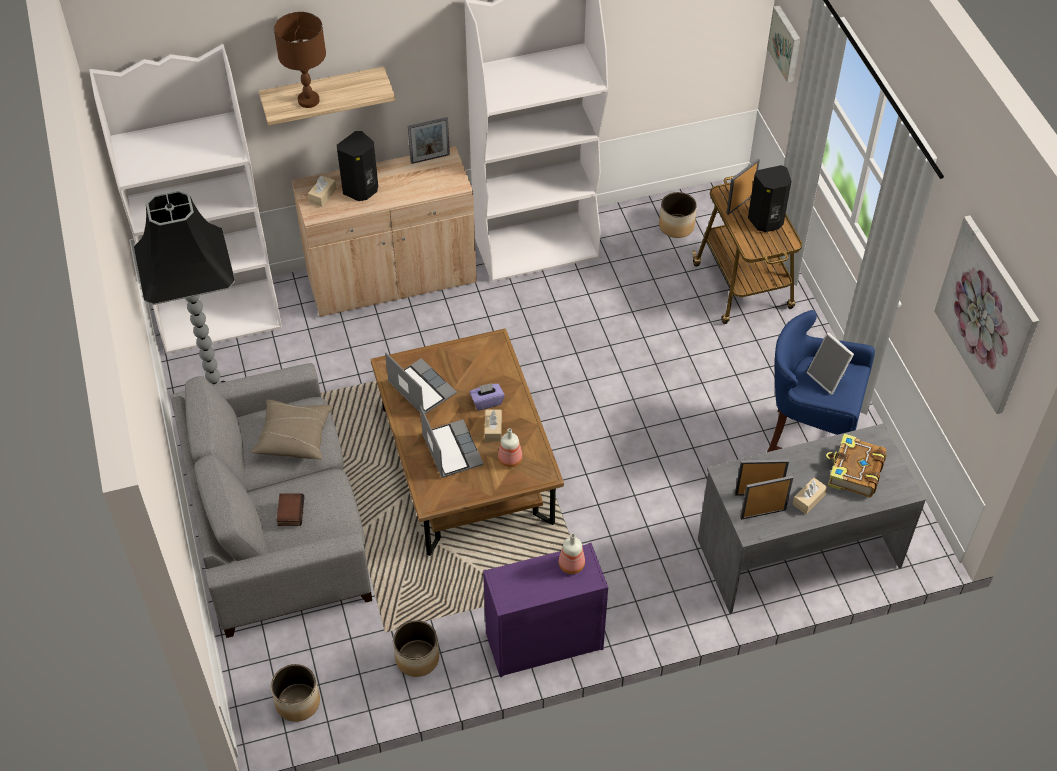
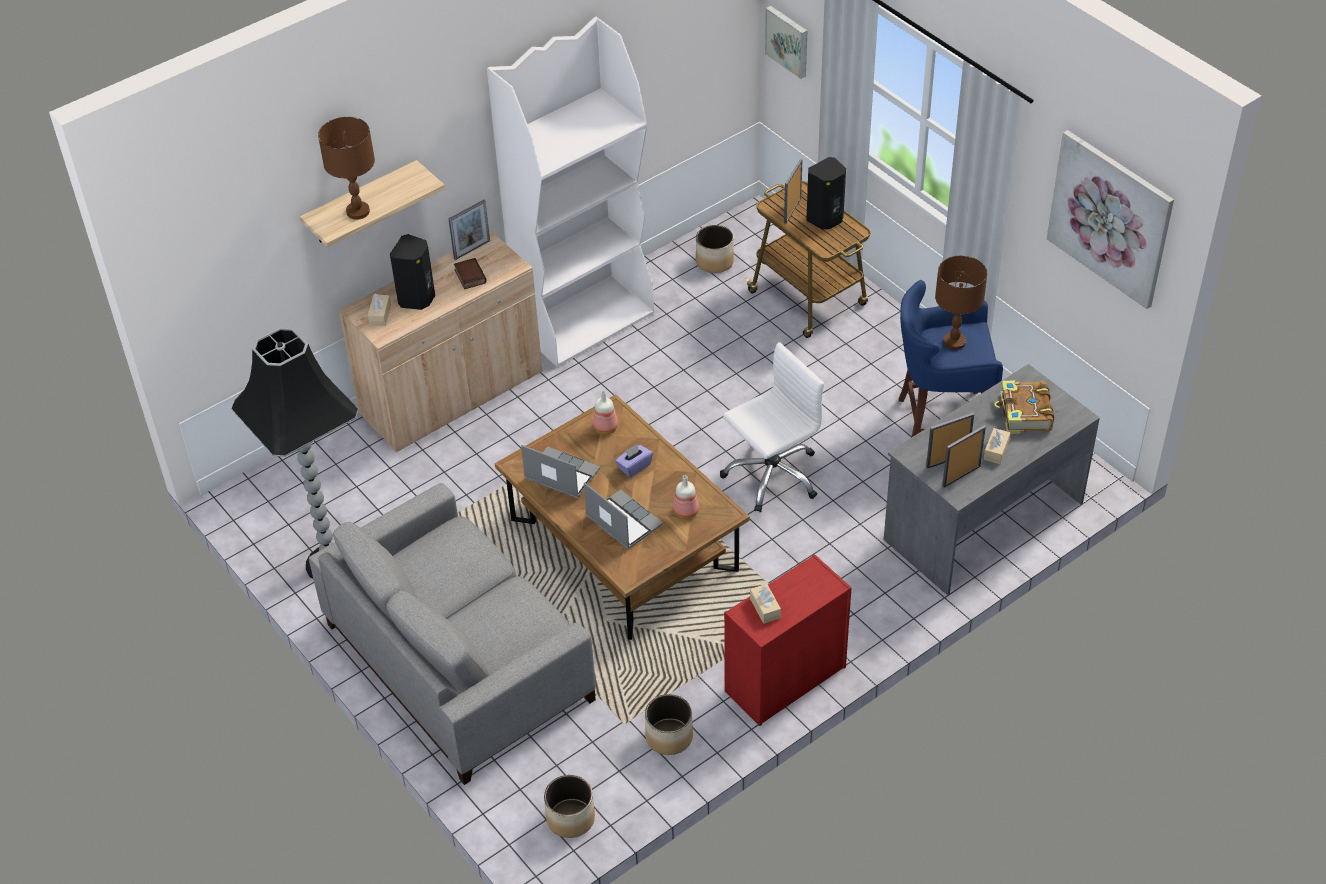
camera: 20 degrees left, 5 degrees down
(219, 315) = (287, 483): white bookcase -> none
(289, 511) = (490, 629): book -> book (469, 276)
(294, 436) = (456, 560): beige pillow -> none
(493, 429) = (654, 490): beige tissue box -> beige tissue box (765, 608)
(542, 642) = (784, 680): purple dresser -> red dresser
(572, 565) = (807, 579): bottle -> bottle (606, 428)
(628, 443) = (772, 475): none -> white office chair
(828, 378) = (955, 342): picture frame -> brown table lamp

